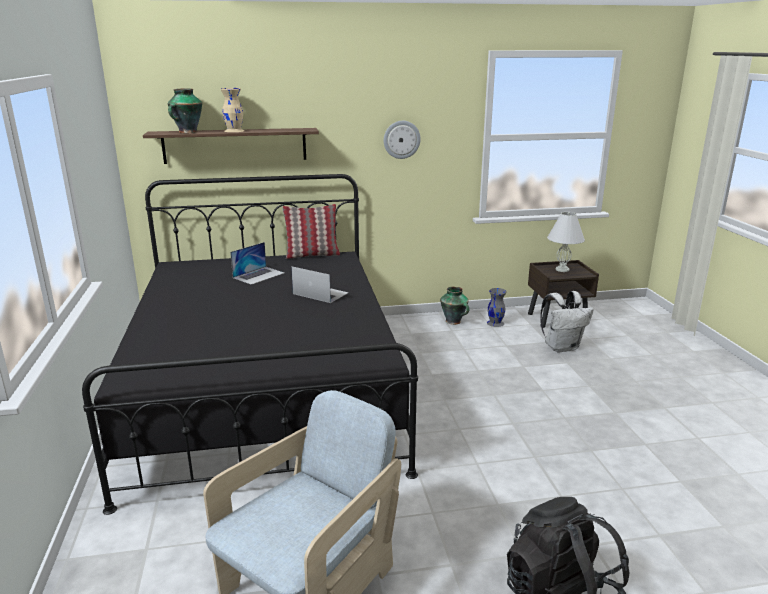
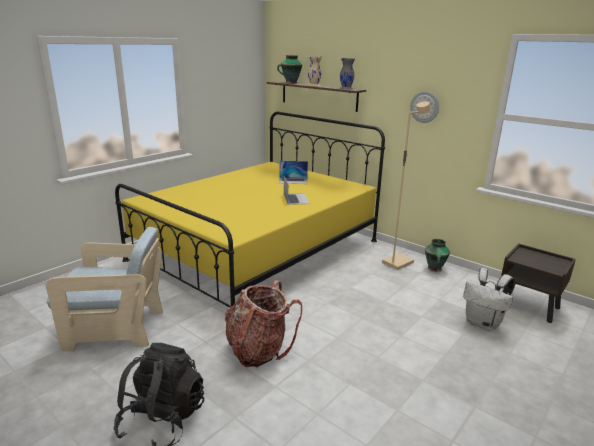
camera: 50 degrees right, 0 degrees up
(265, 391) = (257, 250): black bed -> yellow bed
(312, 255) = (345, 181): pillow -> none
(418, 331) = (397, 262): none -> beige floor lamp
(488, 480) = (258, 350): none -> backpack
(495, 323) = (465, 284): grey vase -> grey vase (346, 88)
(562, 269) = (540, 259): white table lamp -> none

